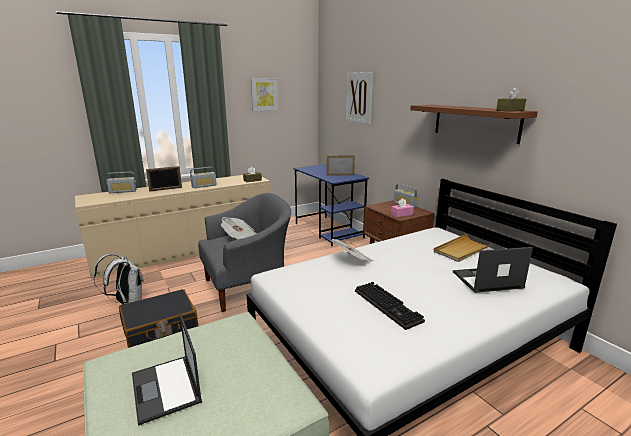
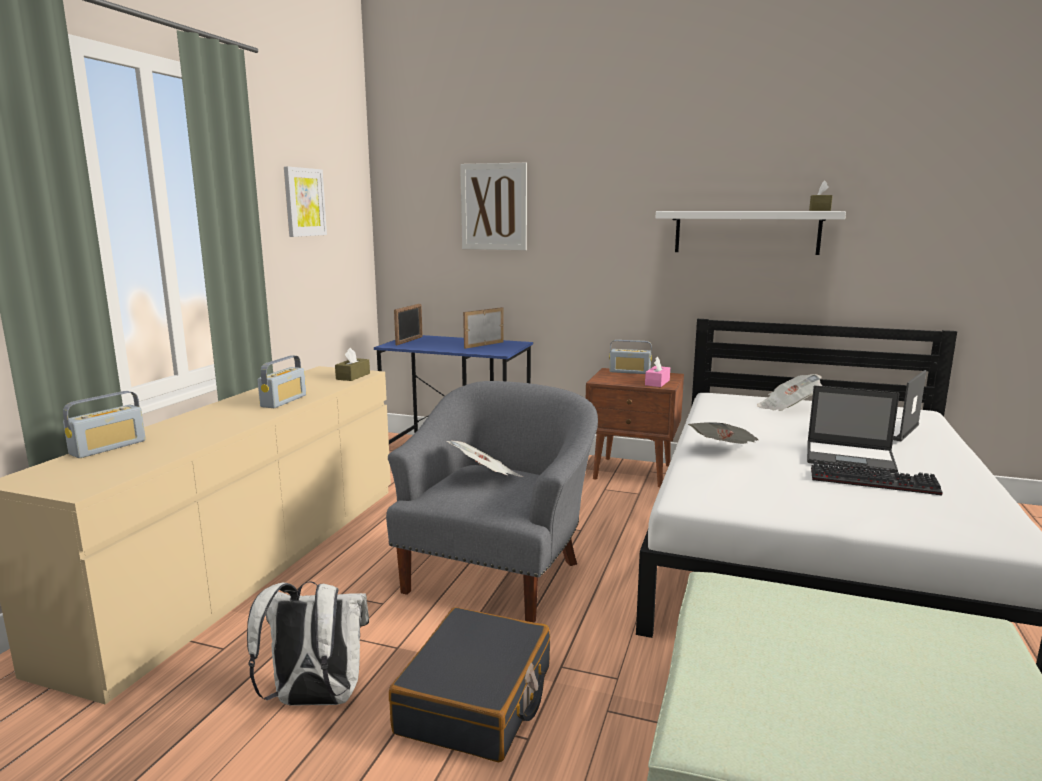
camera: 40 degrees left, 5 degrees down
(165, 189) = (212, 422): picture frame -> picture frame (409, 341)
(166, 389) = (854, 702): laptop -> laptop (851, 457)
(462, 250) = (787, 408): beige tray -> newspaper
(475, 122) = (746, 232): brown shelf -> white shelf

